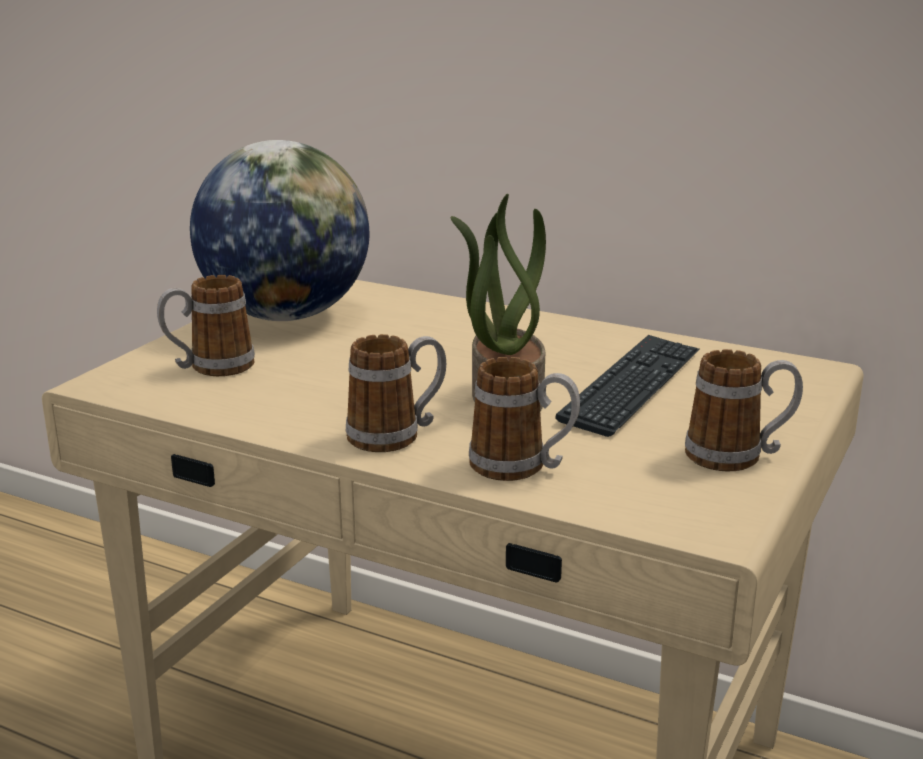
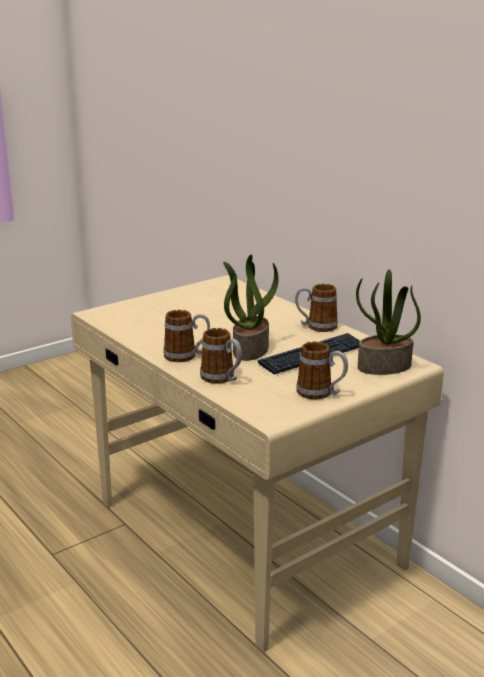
camera: 25 degrees right, 0 degrees up
(210, 368) = (142, 314): mug -> mug (316, 327)
(286, 315) = (197, 296): globe -> none
(775, 384) = (384, 367): none -> potted plant

